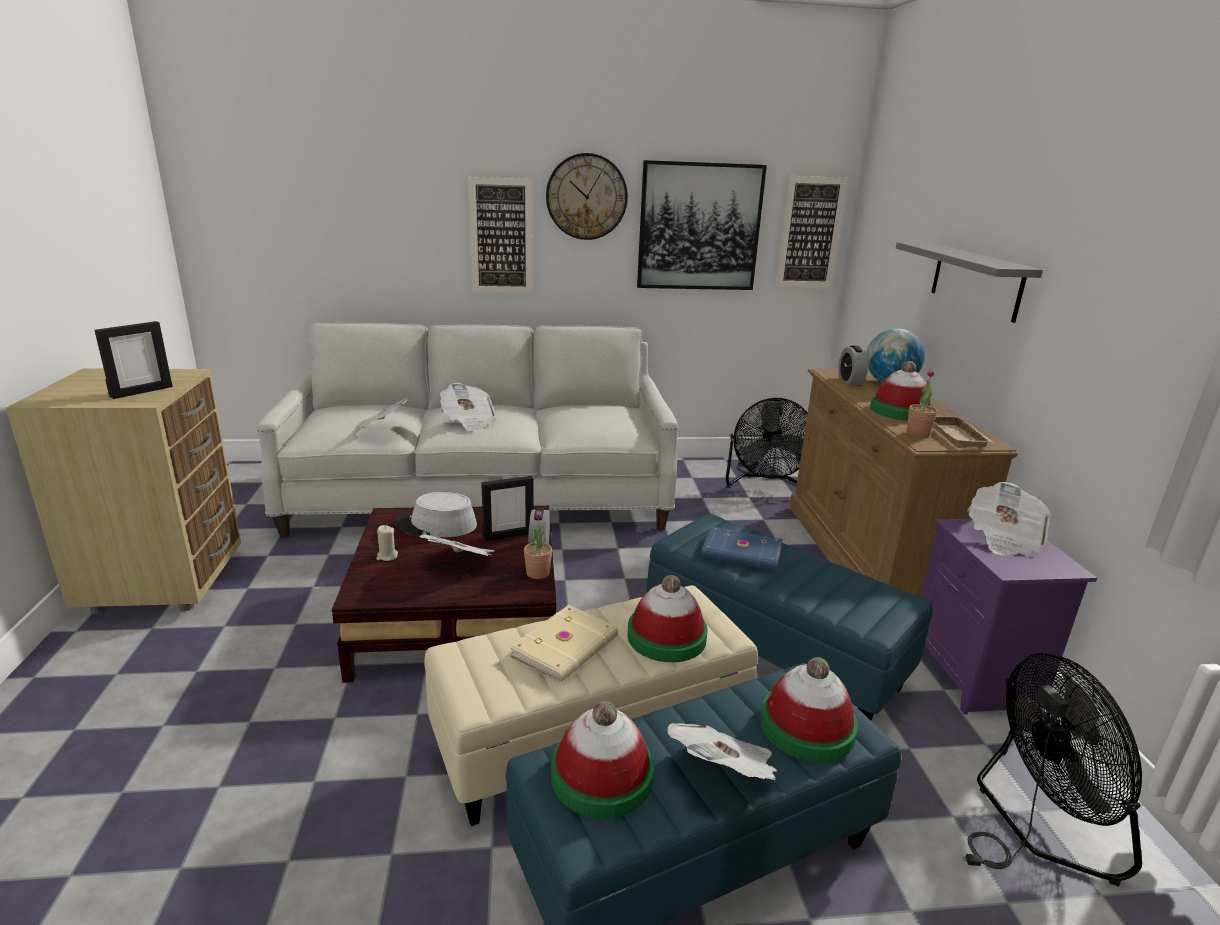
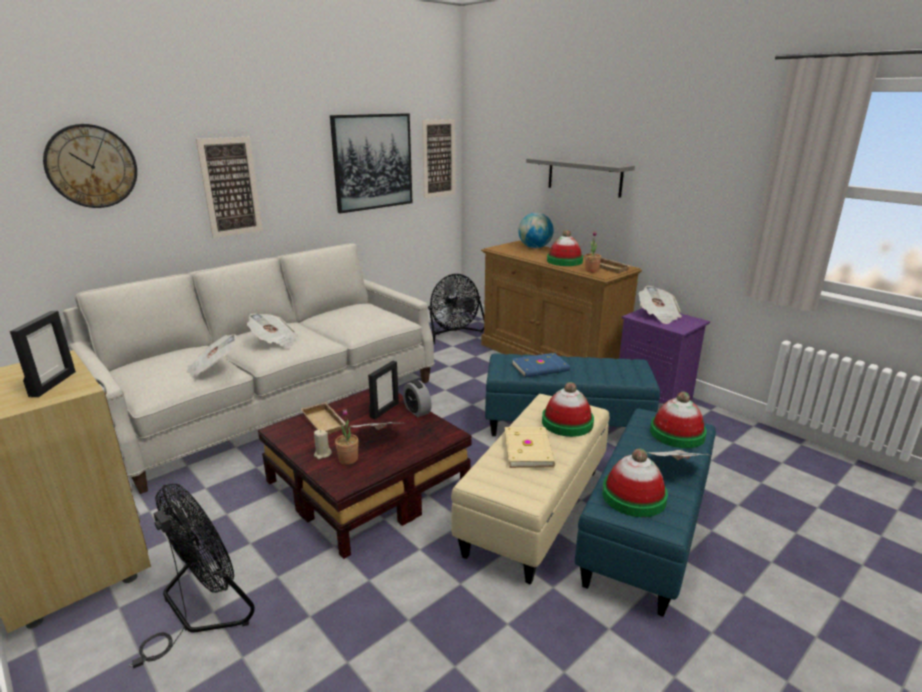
camera: 35 degrees left, 0 degrees up
(436, 525) = (325, 422): grey hat -> beige tray
(538, 573) = (437, 424): potted plant -> potted plant (348, 459)
(586, 197) = (293, 147): wall clock -> wall clock (91, 166)
(850, 381) = (515, 251): alarm clock -> none
(1028, 820) = (734, 447): black fan -> black fan (196, 606)

